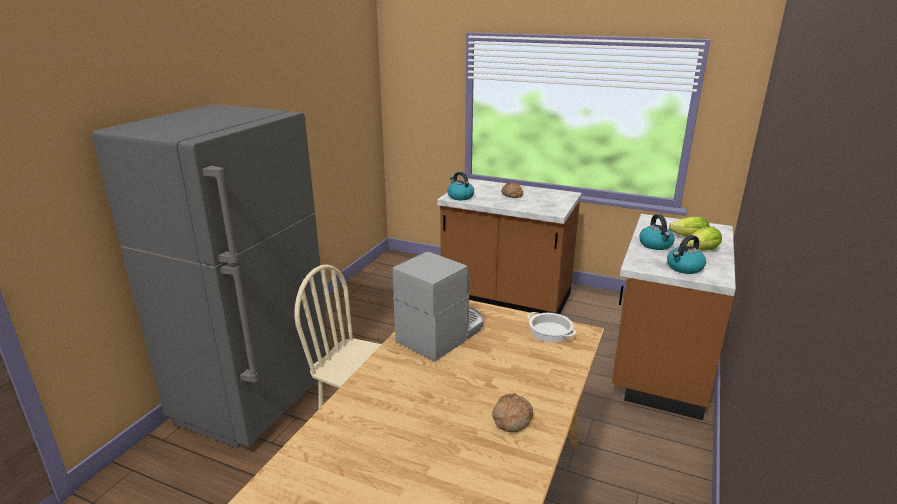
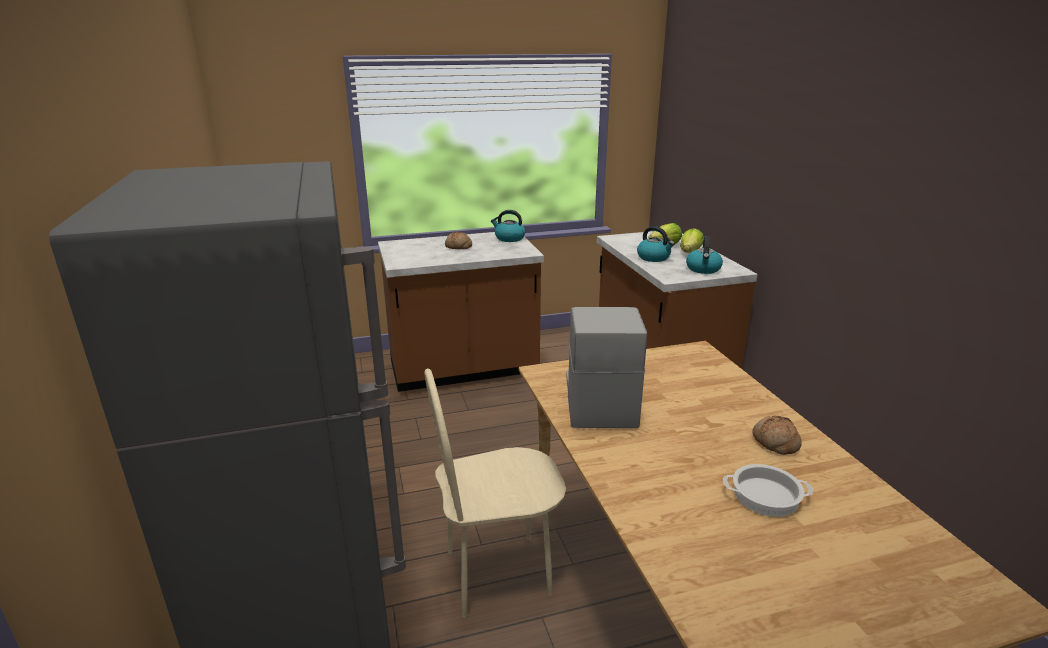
camera: 40 degrees left, 0 degrees up
(460, 196) = (407, 261): kettle -> kettle (509, 238)
(550, 331) = (677, 359): cooking pot -> cooking pot (766, 495)

